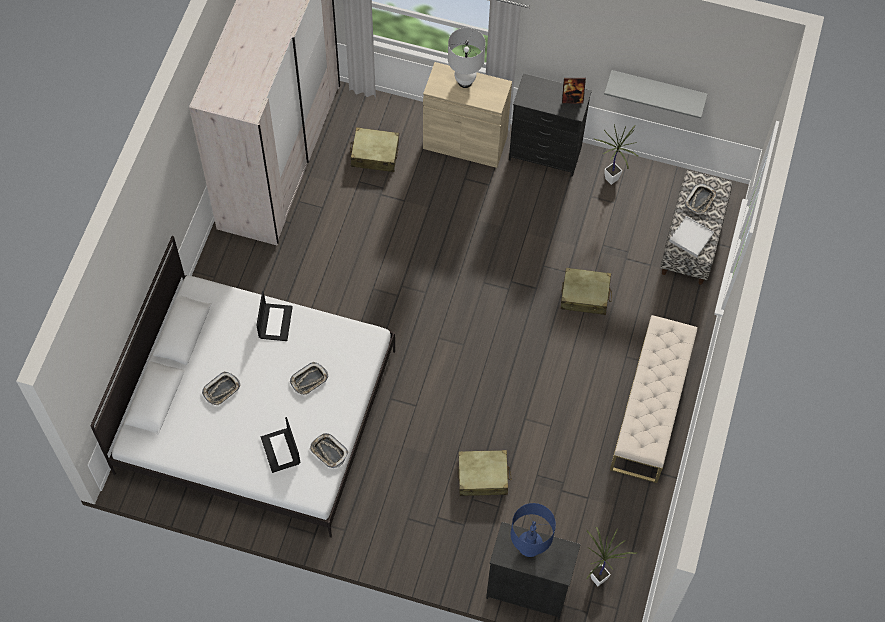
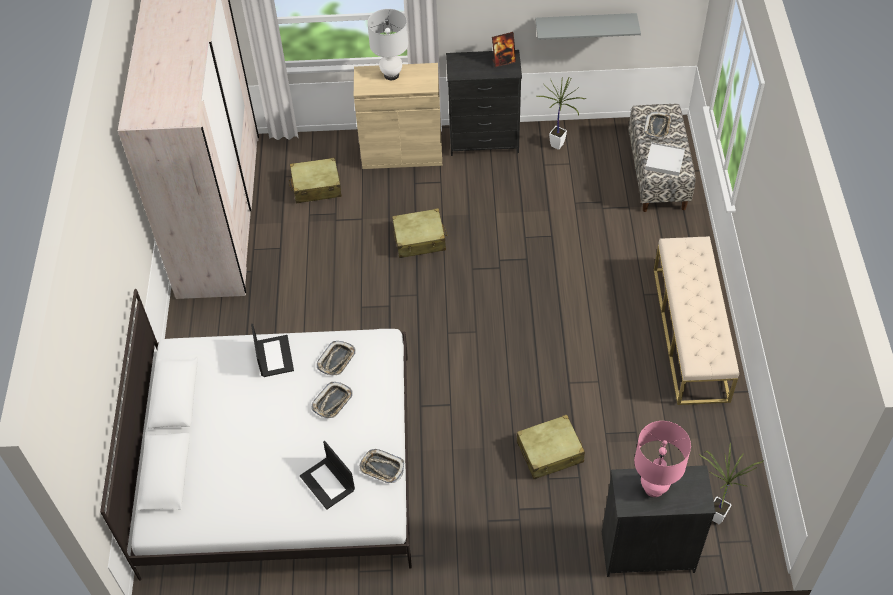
camera: 15 degrees left, 10 degrees down
(221, 390) = (238, 441): tray -> tray (336, 360)
(529, 549) = (654, 488): blue table lamp -> pink table lamp
(585, 295) = (578, 251): beige suitcase -> beige suitcase (419, 239)

